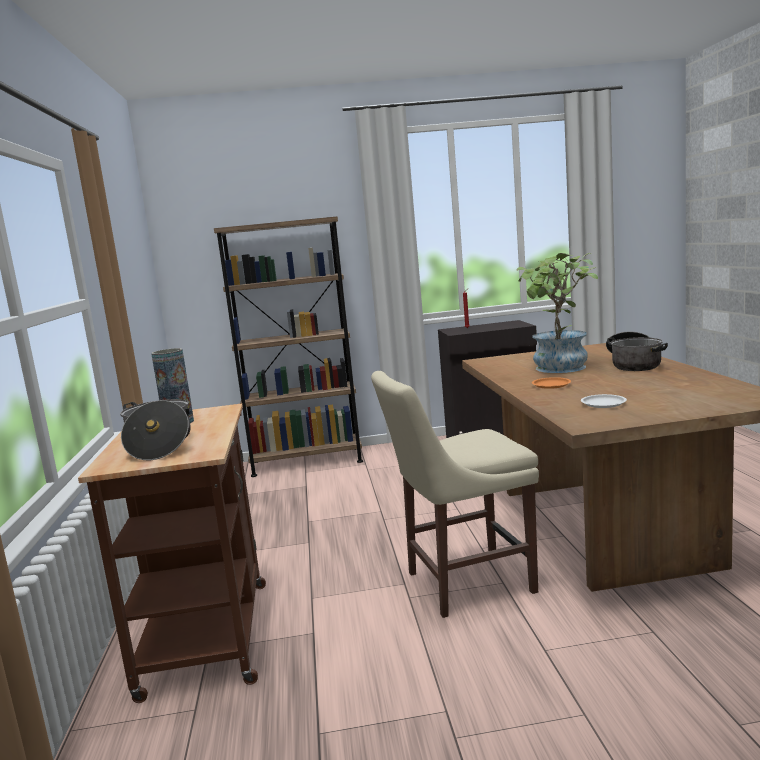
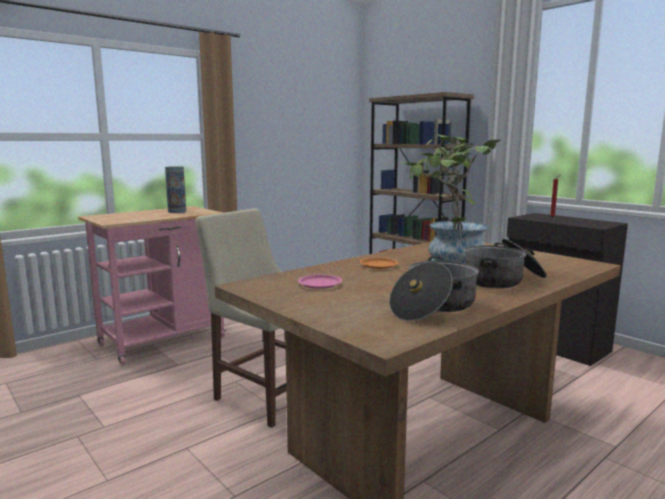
camera: 55 degrees right, 0 degrees up
(159, 445) = (131, 215): cooking pot -> cooking pot (433, 307)
(207, 629) = (170, 338): brown cart -> pink cart
(603, 404) = (319, 284): white plate -> pink plate

